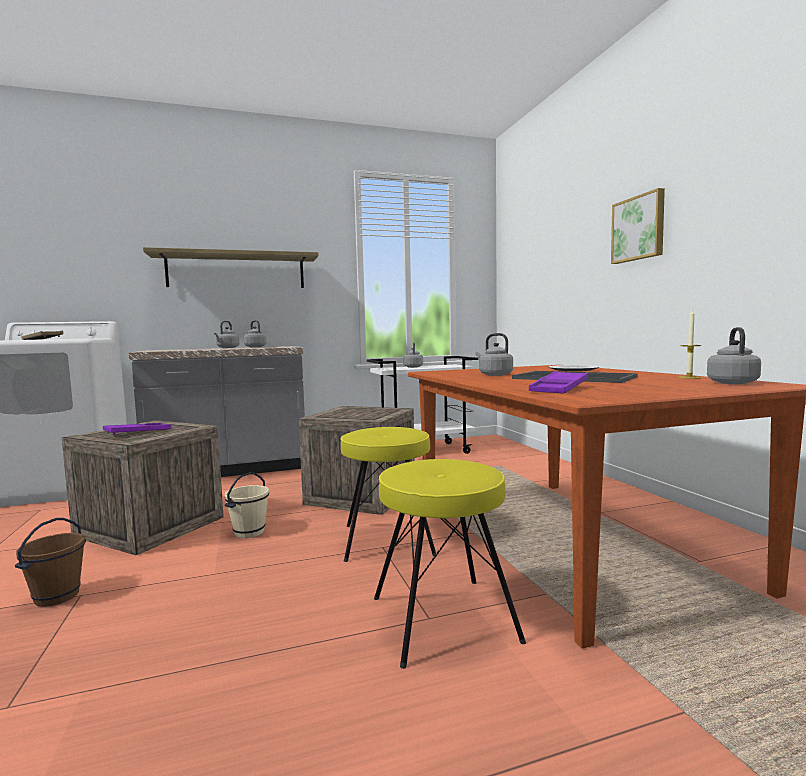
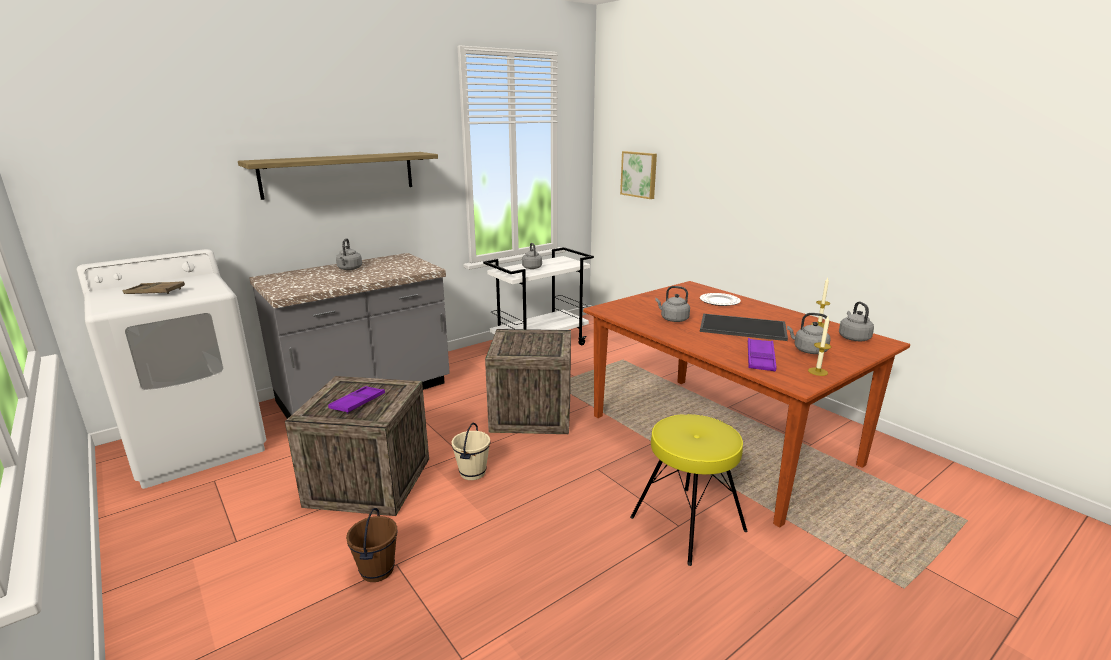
camera: 20 degrees left, 15 degrees up
(254, 347) = (377, 264): grey kettle -> grey kettle (808, 350)
(387, 539) = (595, 460): yellow stool -> none
(632, 395) = (817, 371): none -> candle
(639, 228) = (762, 165): picture -> picture (639, 174)

